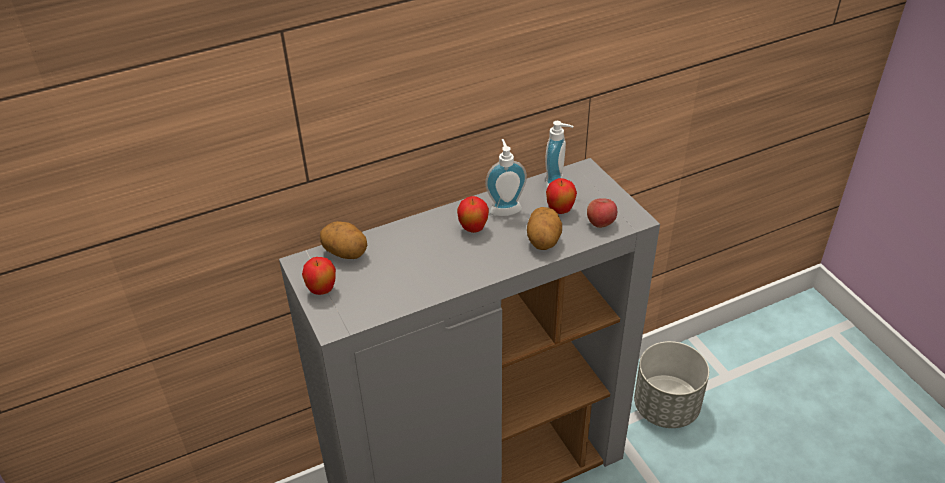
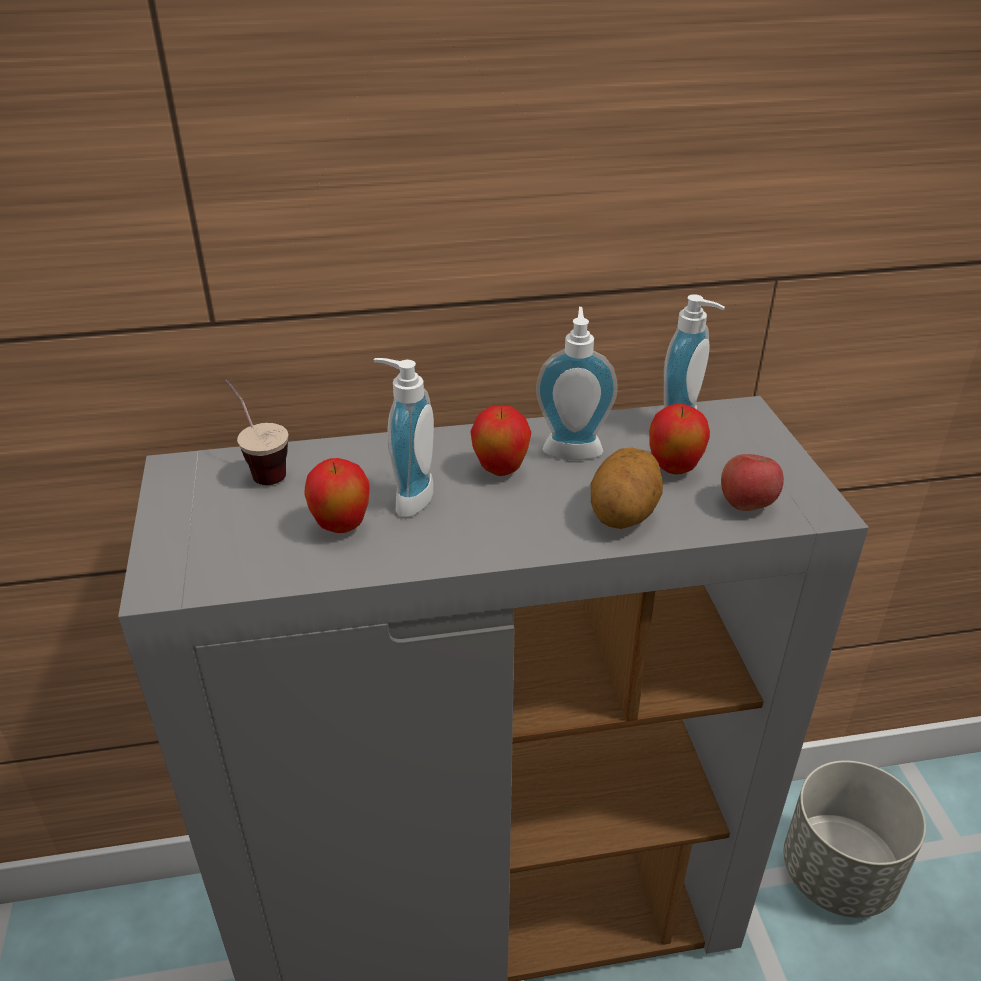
camera: 15 degrees right, 5 degrees down
(322, 290) = (181, 520): apple -> apple (341, 527)
(346, 253) = (259, 467): potato -> cup
(432, 254) = (407, 497): none -> soap dispenser

